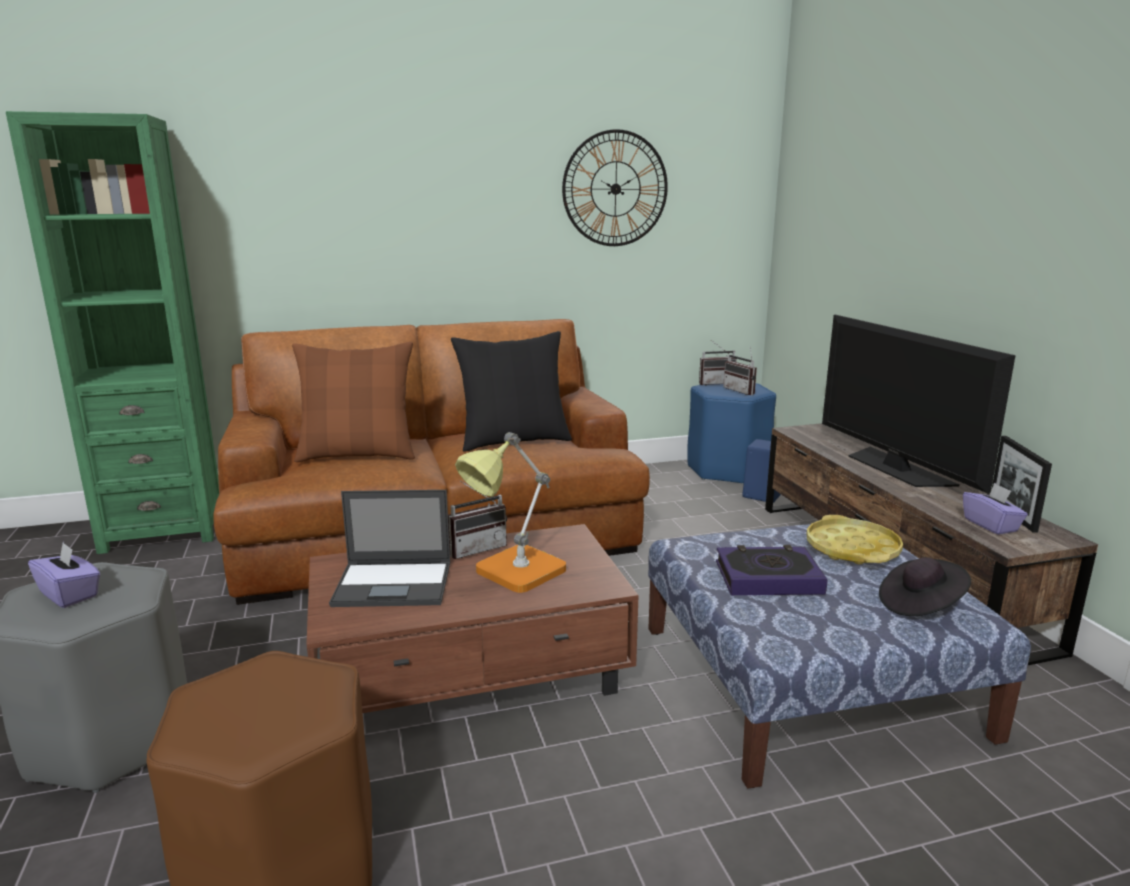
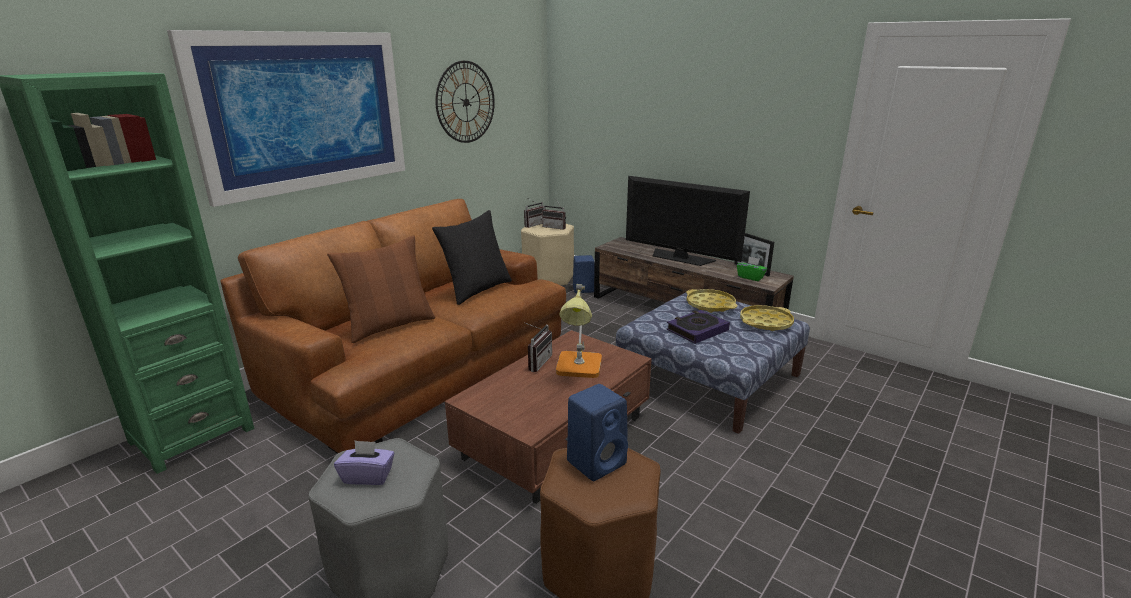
camera: 35 degrees left, 5 degrees up
(284, 686) = (597, 461): none -> blue speaker
(365, 182) = (304, 112): none -> picture
(395, 584) = (525, 397): laptop -> none
(727, 470) = (548, 279): blue stool -> beige stool
(920, 604) = (765, 322): black hat -> yellow tray
(991, 525) = (750, 277): purple tissue box -> green tissue box

